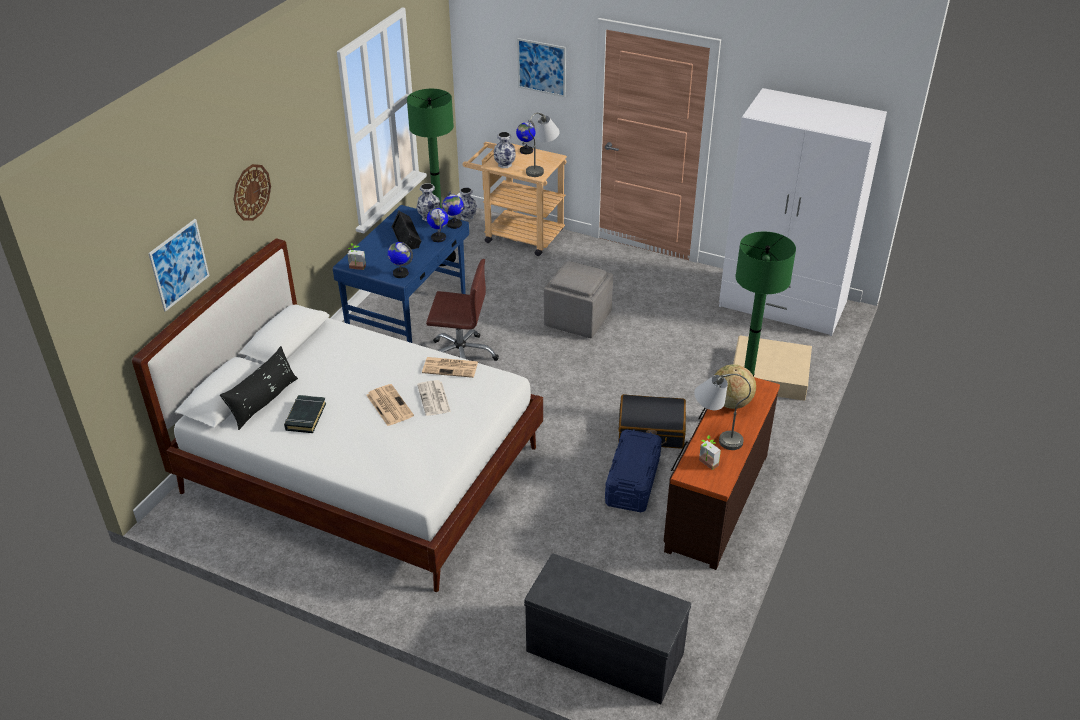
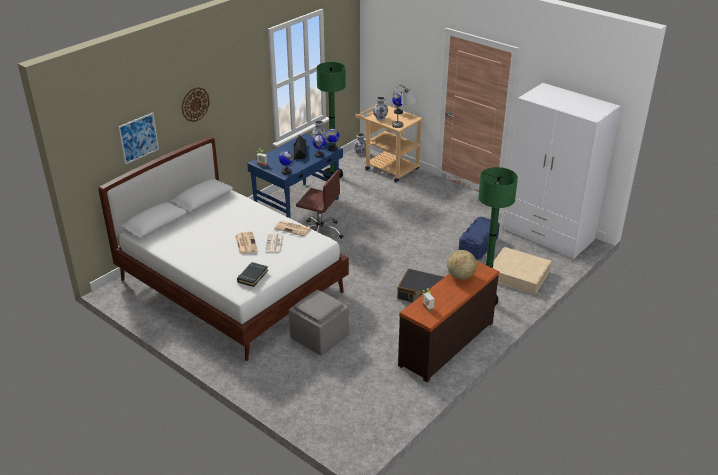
camera: 15 degrees right, 5 degrees down
(264, 402) = (174, 229): black pillow -> none
(305, 417) = (194, 241): black book -> black book (252, 276)
(541, 67) = (411, 57): picture -> none
(577, 319) = (404, 222): grey ottoman -> grey ottoman (319, 337)
(603, 653) = (332, 414): grey bench -> none
(632, 482) = (396, 322): blue storage box -> blue storage box (478, 246)
(715, 435) = (441, 293): grey table lamp -> none

